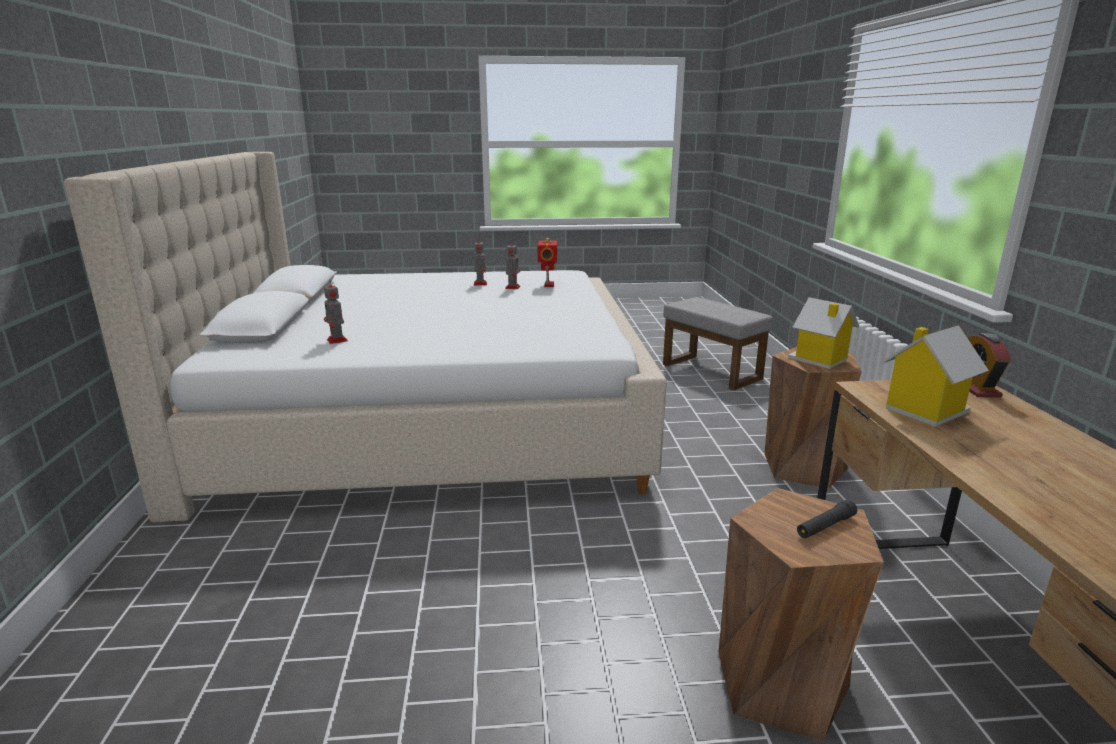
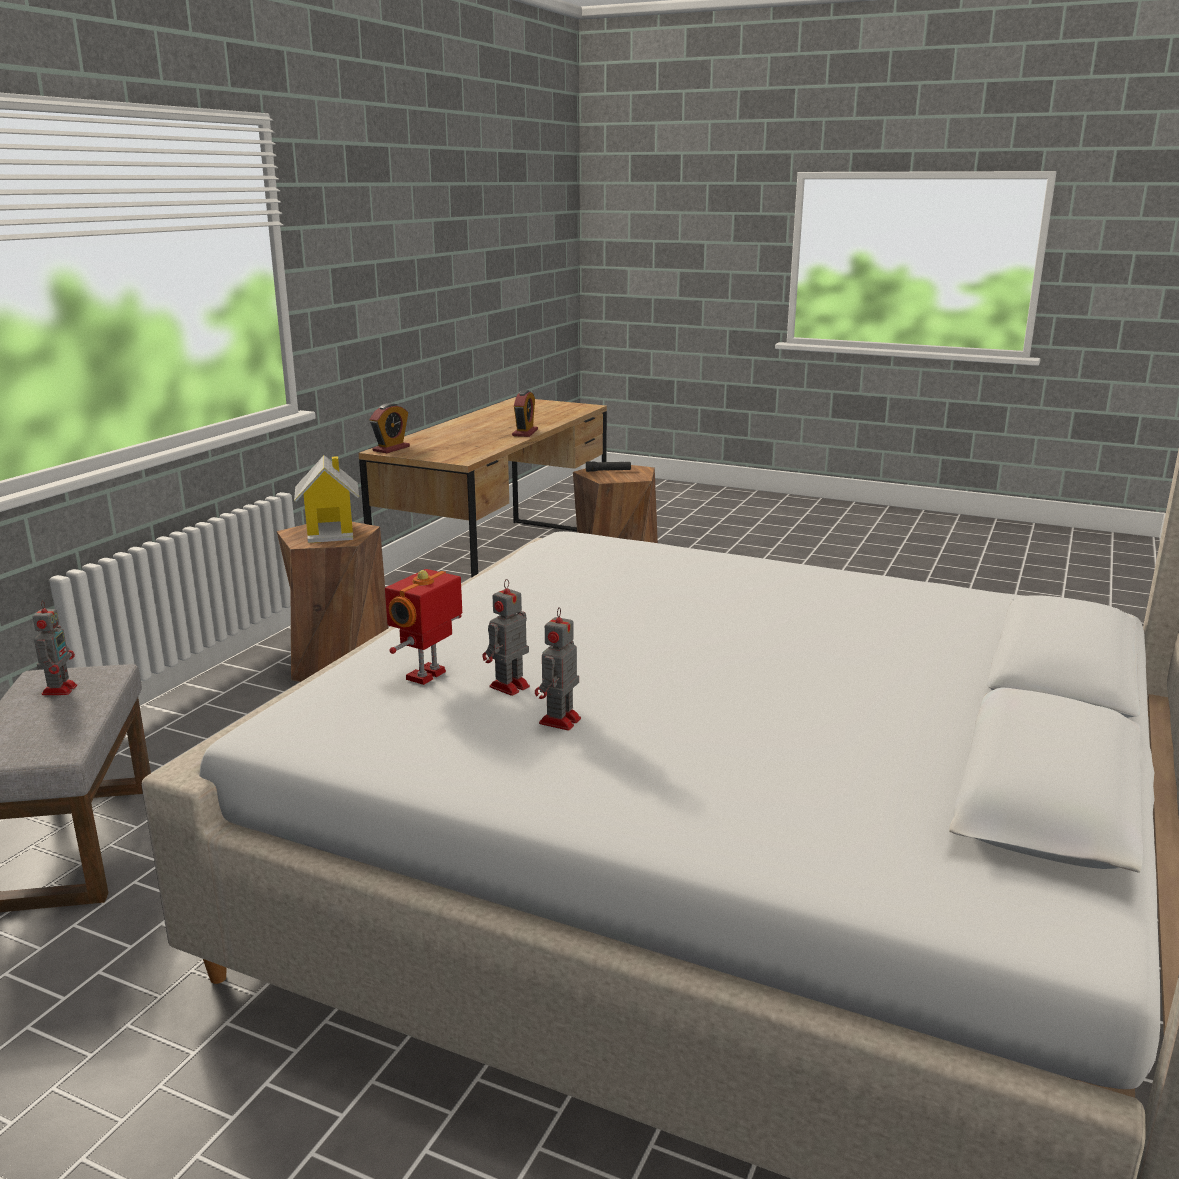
camera: 150 degrees left, 0 degrees up
(337, 340) = (912, 609): toy robot -> toy robot (60, 689)
(924, 410) = (468, 447): toy house -> none
(974, 467) = (525, 433): none -> alarm clock

